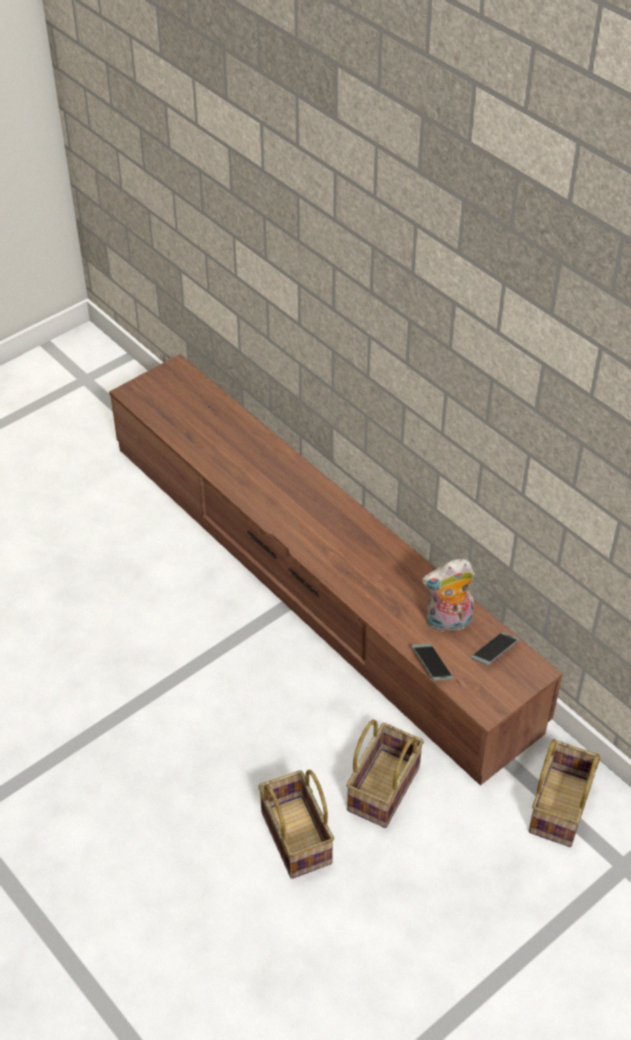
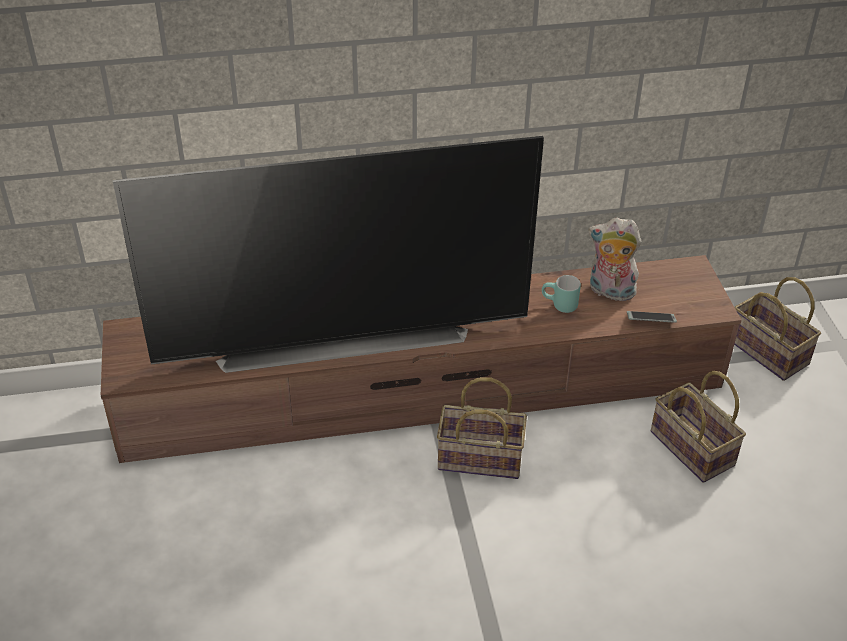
camera: 60 degrees left, 5 degrees down
(260, 480) = (341, 335): none -> television
(293, 836) = (711, 532): basket -> basket (477, 459)
(400, 596) = (559, 306): none -> turquoise mug
(447, 623) = (609, 292): plush toy -> plush toy turned 90 degrees clockwise
(494, 651) = (659, 280): phone -> none

